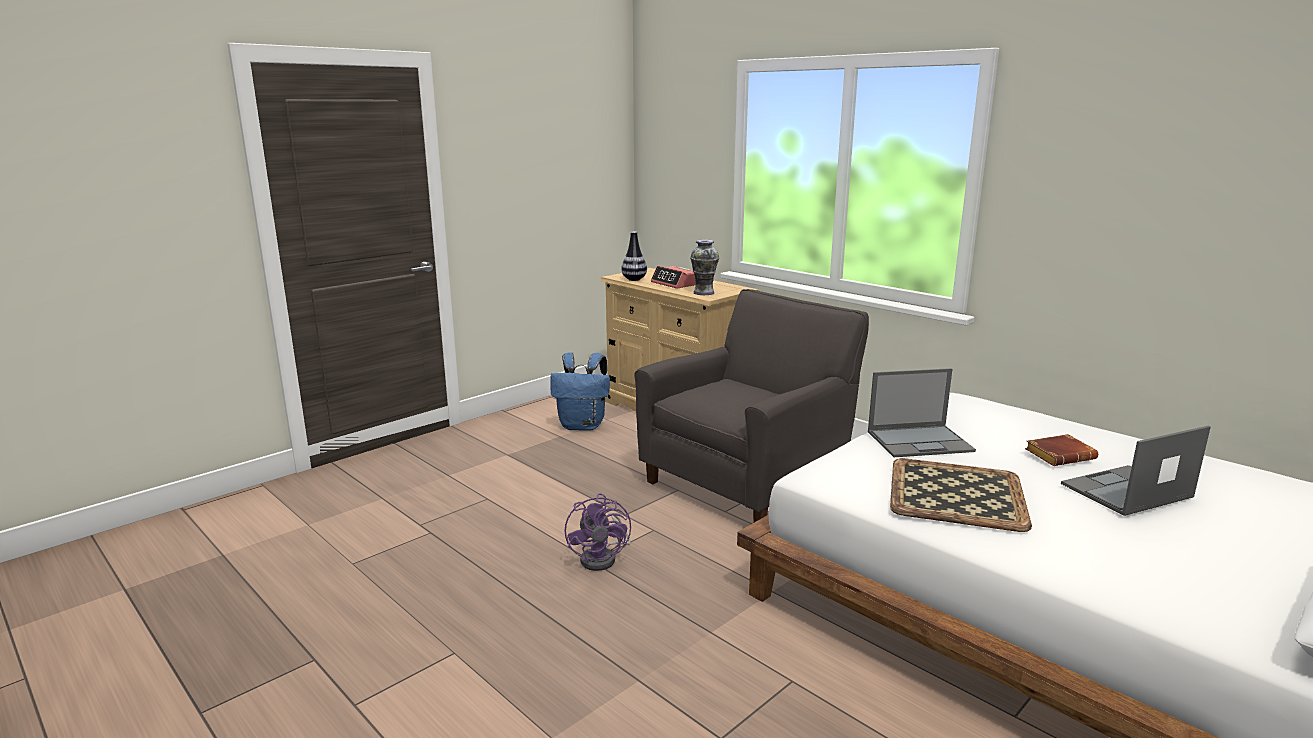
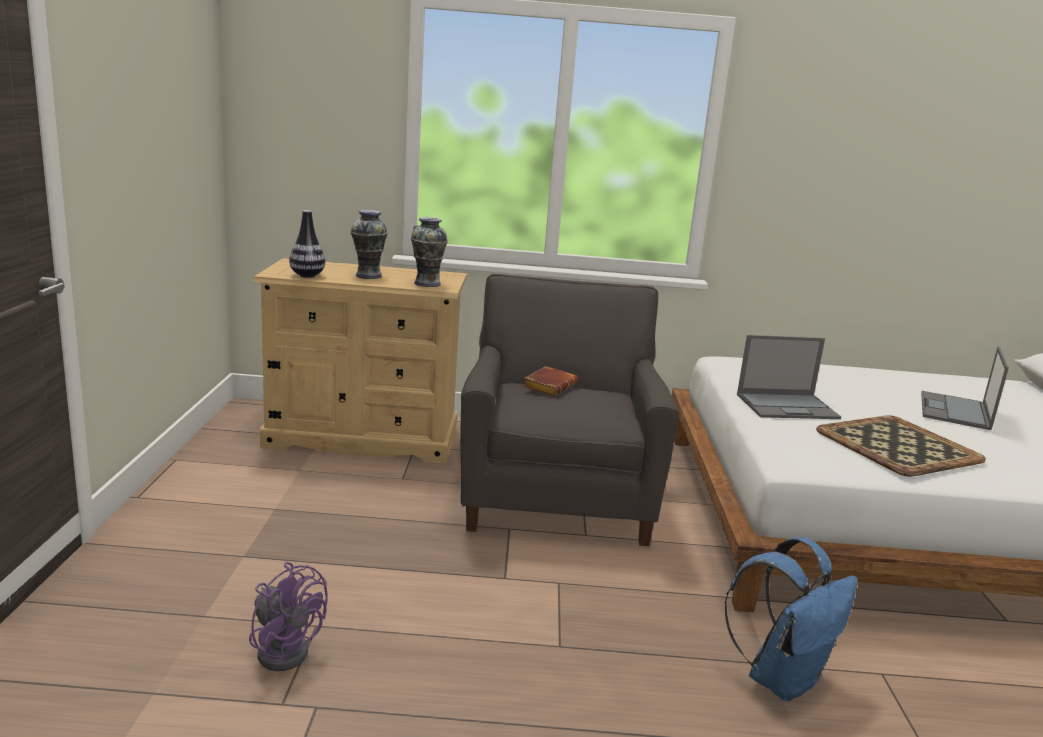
camera: 45 degrees left, 0 degrees up
(583, 425) = (283, 486): blue backpack -> blue backpack (782, 678)
(603, 558) = (565, 637): purple fan -> purple fan (285, 648)
(676, 283) = (369, 276): alarm clock -> vase
(920, 441) = (788, 406): laptop -> laptop turned 45 degrees clockwise
(1060, 455) = (878, 393): brown book -> brown book (549, 386)

